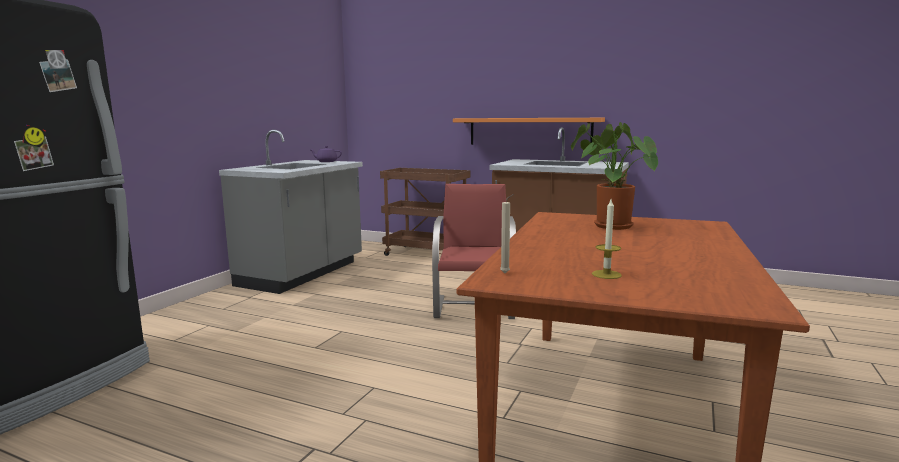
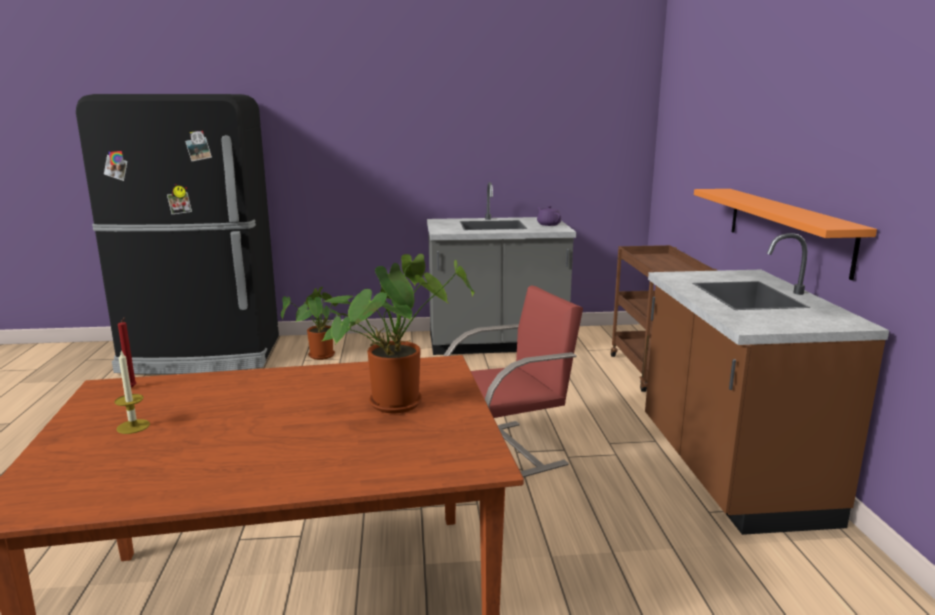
camera: 60 degrees right, 5 degrees up
(184, 332) = (321, 357): none -> potted plant
(506, 273) = (132, 388): beige candle -> red candle

